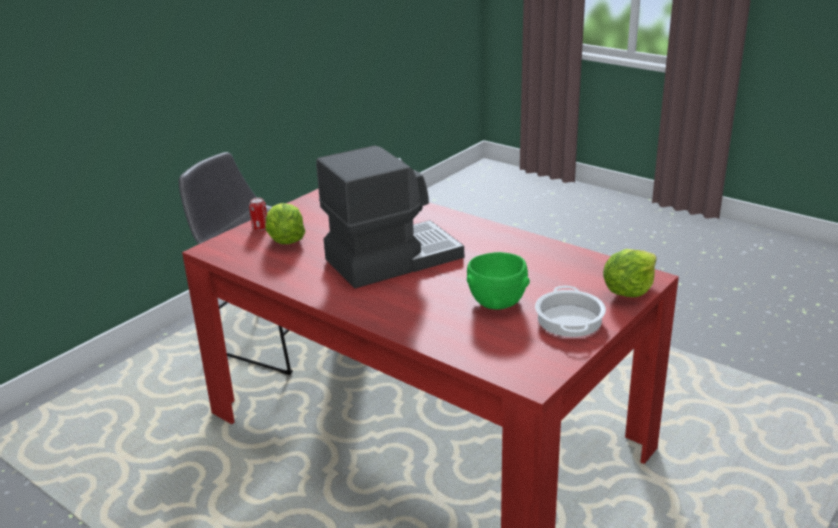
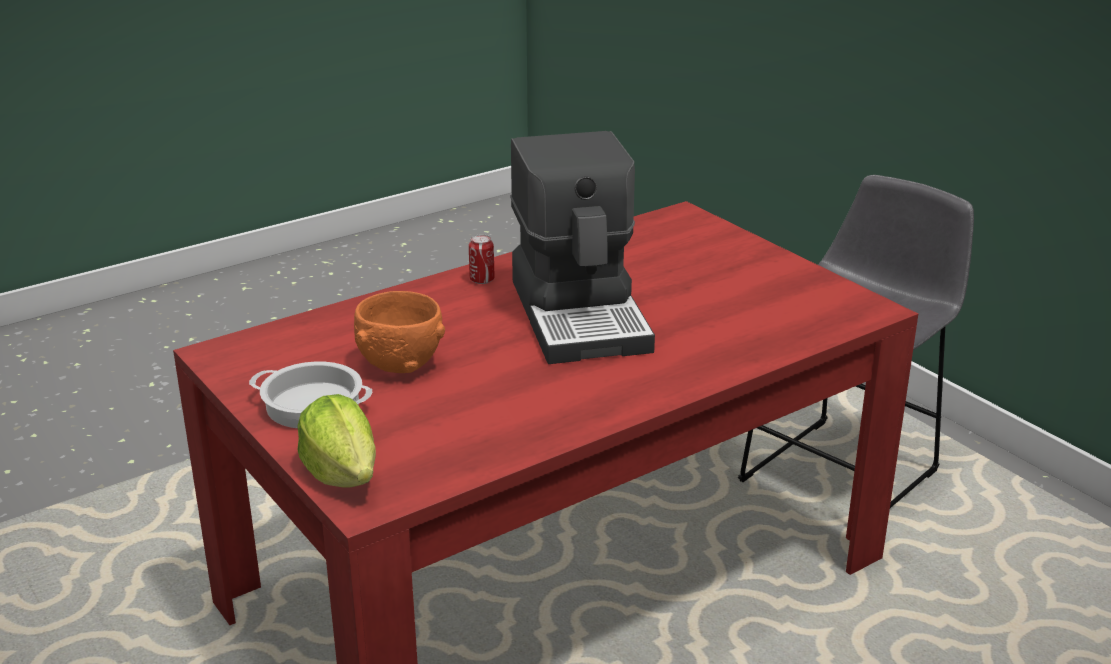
camera: 105 degrees right, 0 degrees up
(260, 227) = (734, 243): can -> can (482, 280)
(285, 240) = (683, 255): lettuce -> none
(497, 303) = (400, 364): green bowl -> orange bowl

